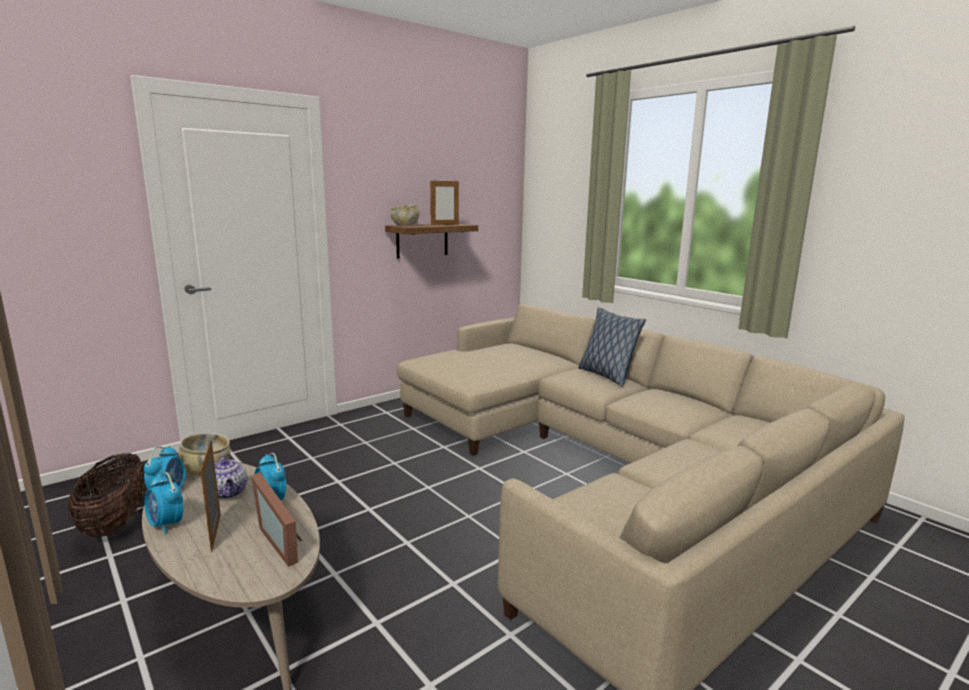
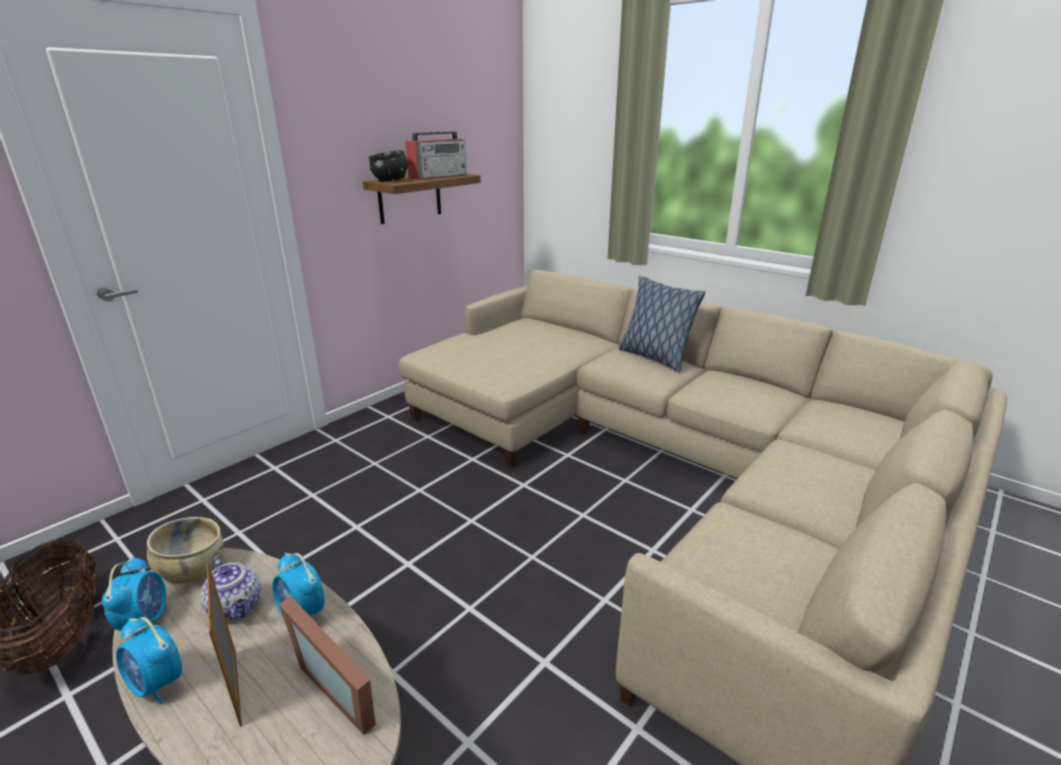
camera: 10 degrees left, 10 degrees up
(405, 225) = (390, 180): beige bowl -> black bowl
(444, 224) = (439, 176): picture frame -> radio

